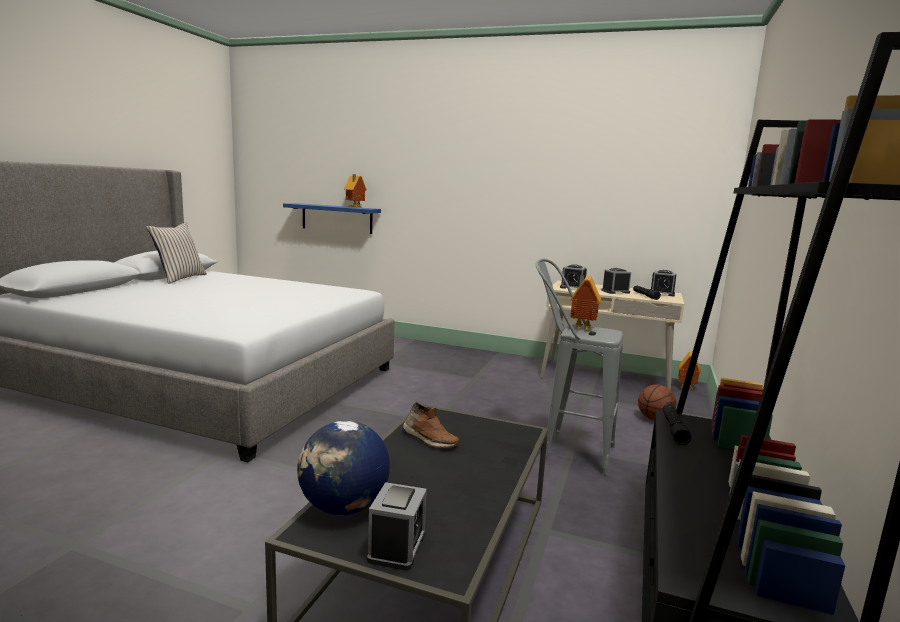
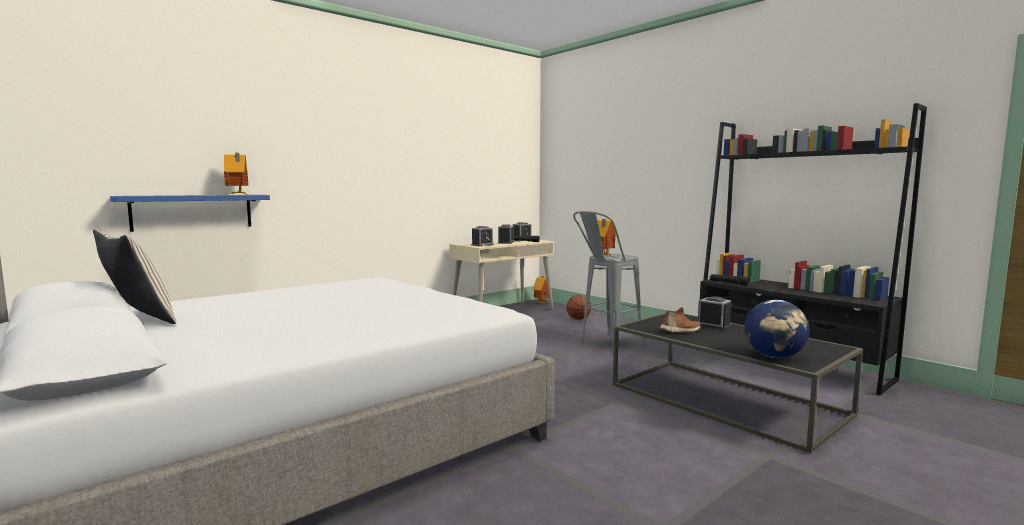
camera: 60 degrees left, 5 degrees down
(397, 547) = (817, 352): alarm clock -> alarm clock (713, 325)

